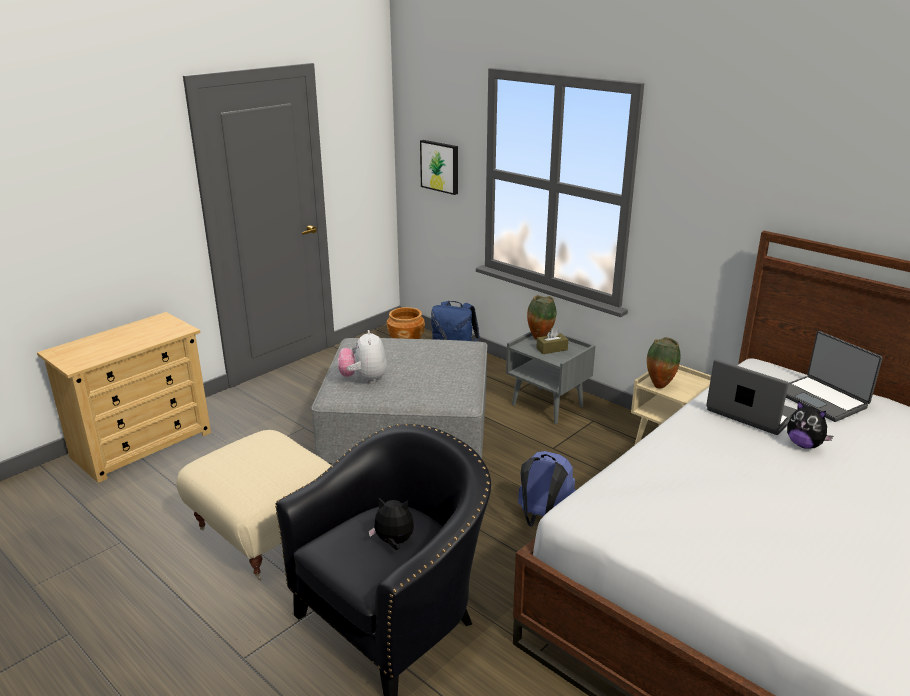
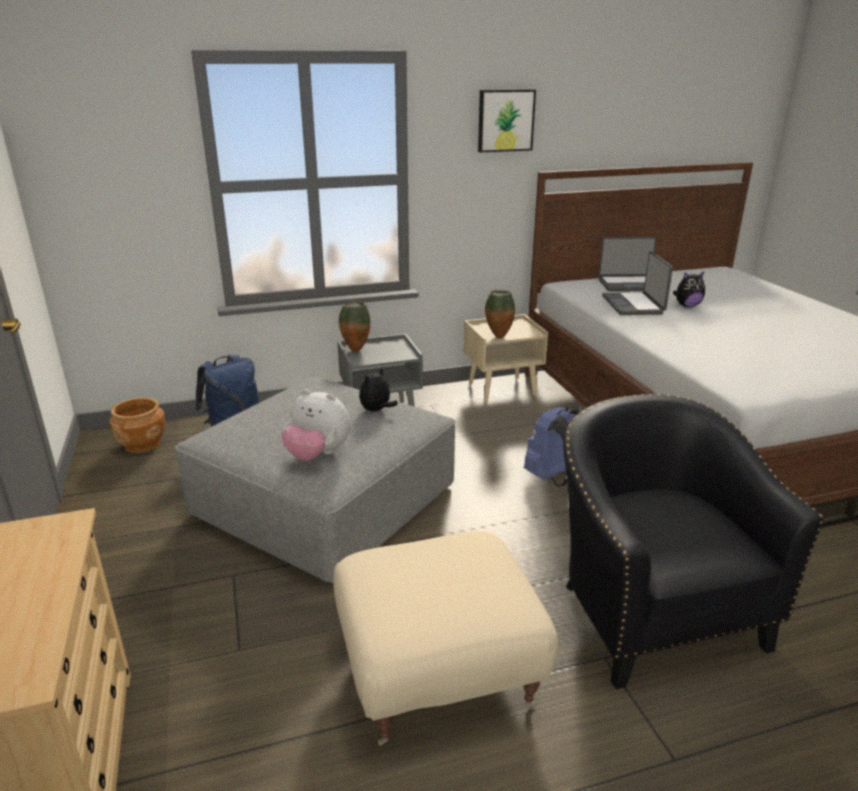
camera: 60 degrees left, 0 degrees up
(394, 542) = (678, 519): plush toy -> plush toy (376, 410)
(440, 166) = (124, 197): picture -> picture (505, 120)
(552, 349) = (383, 351): brown tissue box -> none
(750, 413) = (634, 305): laptop -> laptop turned 75 degrees counterclockwise

